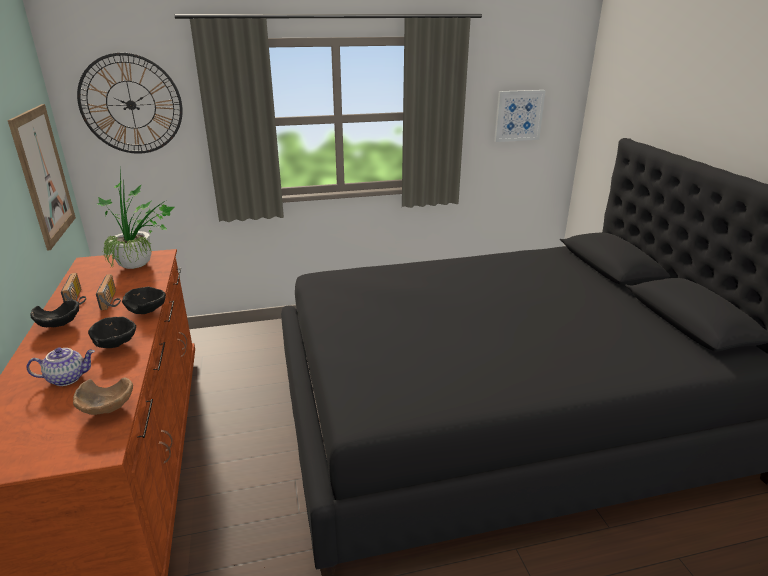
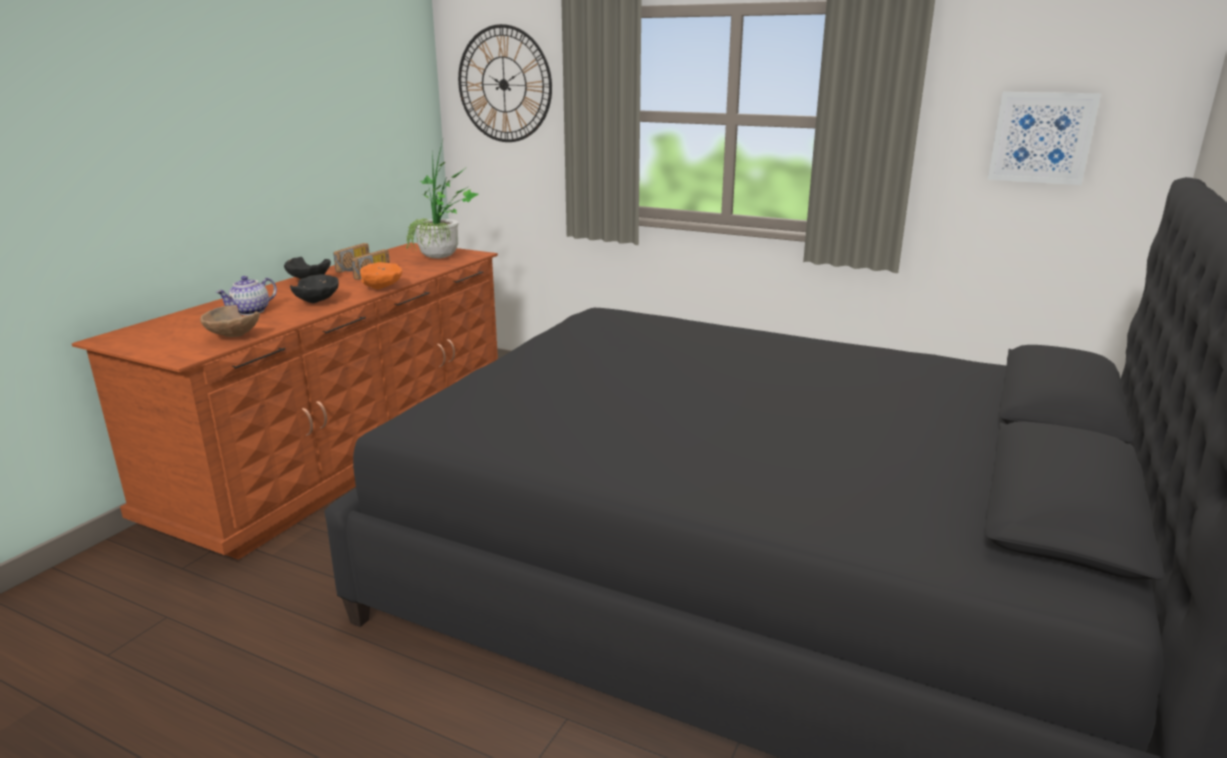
camera: 40 degrees right, 5 degrees down
(44, 175) = (389, 145): picture -> none
(68, 378) = (251, 312): teapot -> teapot turned 105 degrees clockwise
(148, 311) = (383, 289): black bowl -> orange bowl

